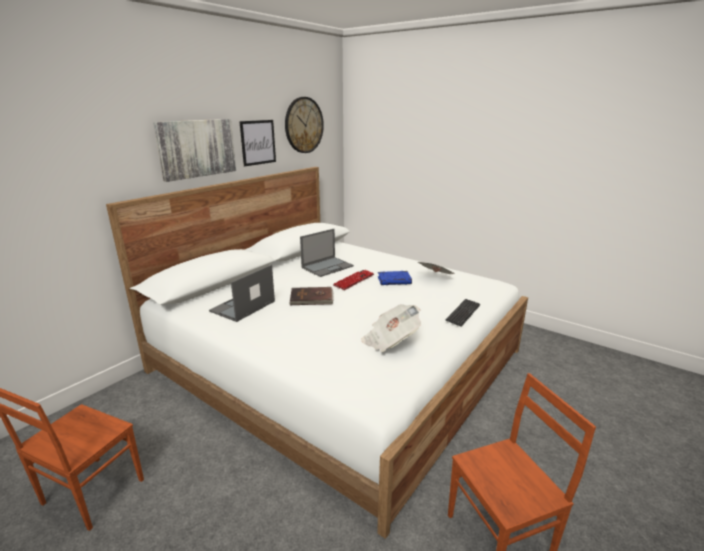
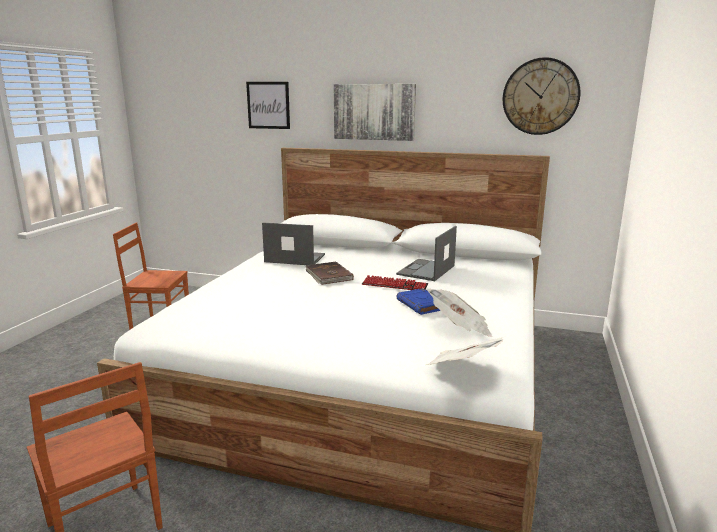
camera: 70 degrees right, 5 degrees down
(258, 142) = (454, 113): picture -> picture (268, 105)
(327, 266) = (426, 270): laptop -> laptop turned 90 degrees clockwise
(390, 340) = (244, 314): newspaper -> newspaper (462, 369)
(463, 313) = (348, 351): keyboard -> none

